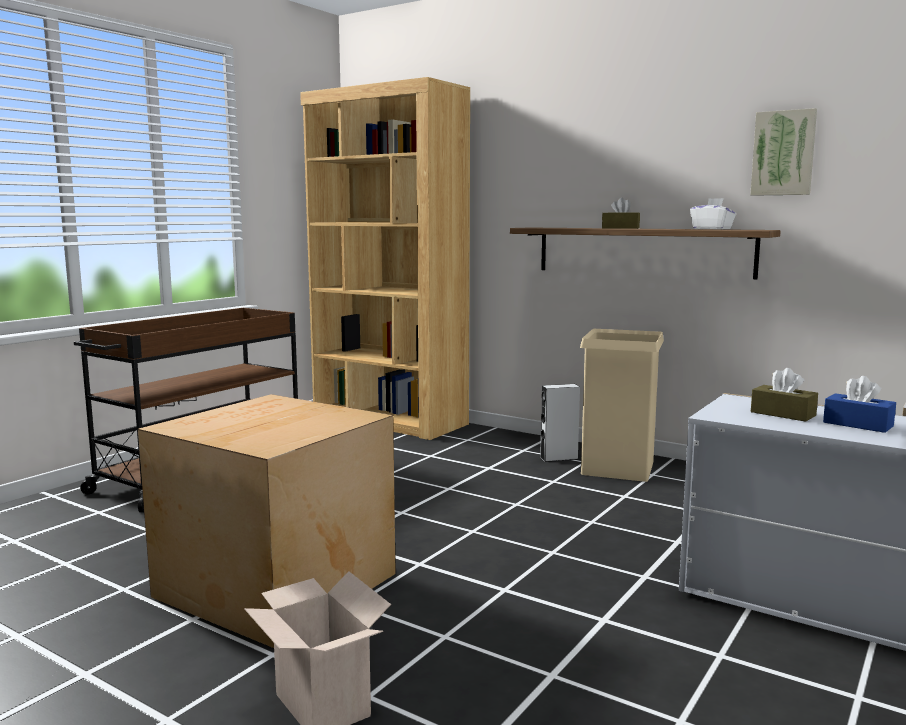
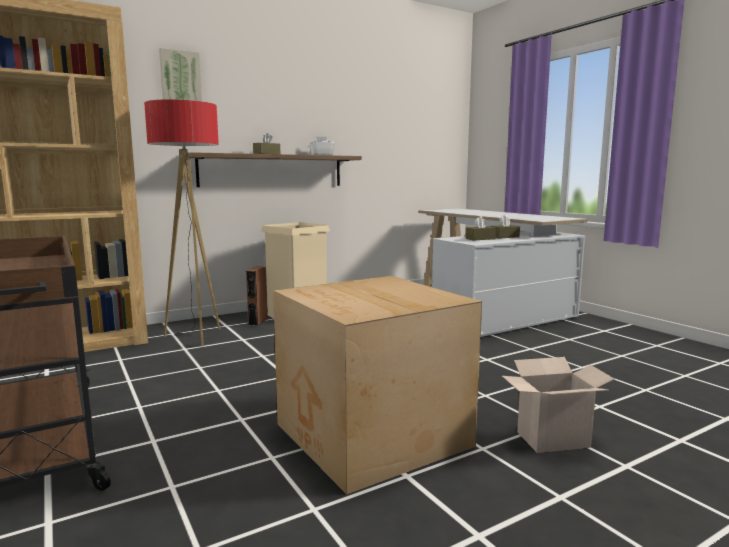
camera: 65 degrees left, 0 degrees up
(469, 449) = (195, 337): none -> floor lamp
(559, 458) = (258, 322): grey speaker -> brown speaker
(783, 153) = (346, 113): picture -> picture (180, 80)
(858, 424) = (504, 237): blue tissue box -> brown tissue box

